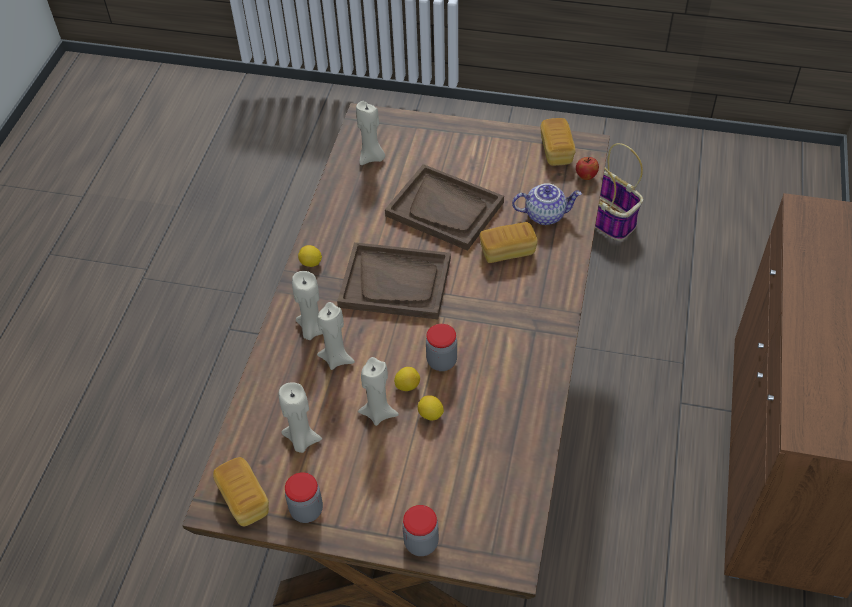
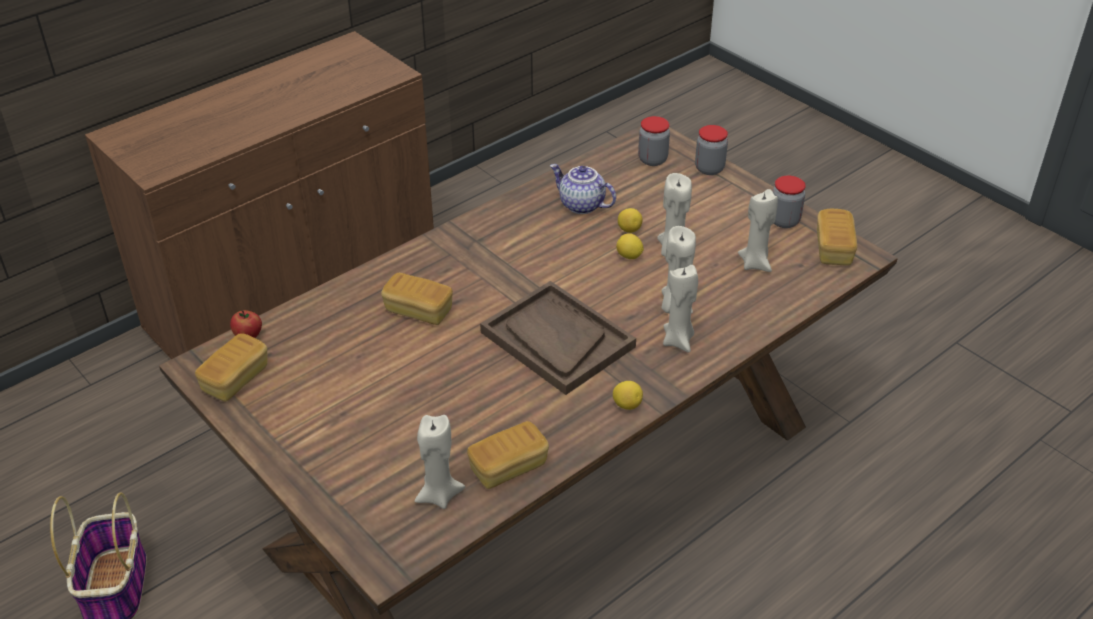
camera: 145 degrees left, 10 degrees down
(349, 190) = (508, 467): none -> bread
(441, 361) = (581, 258): jar -> jar (652, 160)
(445, 209) = (428, 384): brown tray -> none
(545, 214) = (339, 323): teapot -> teapot (581, 205)

